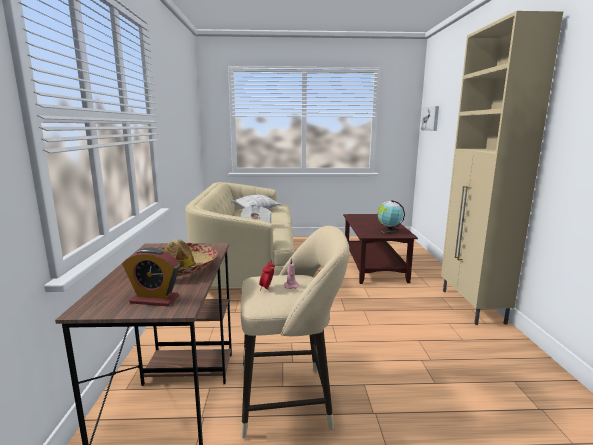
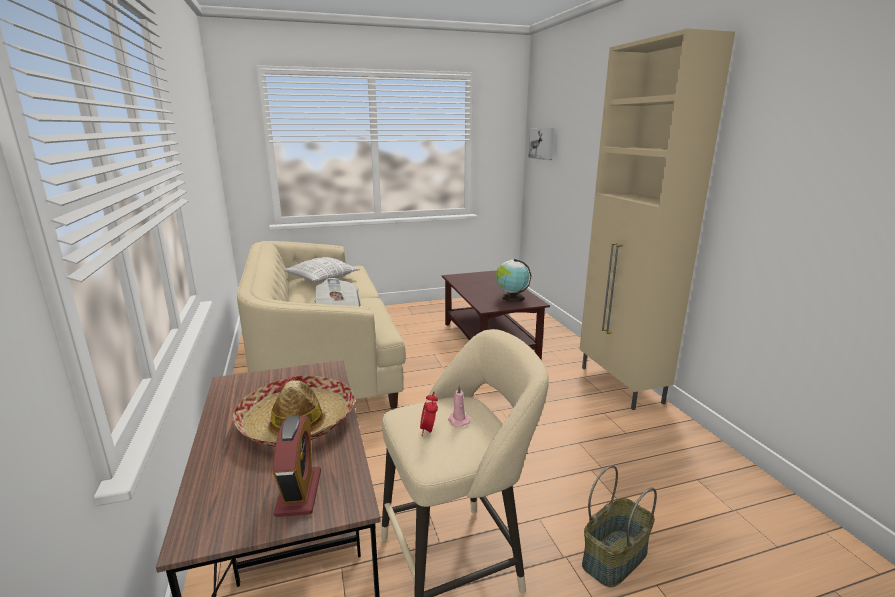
camera: 15 degrees left, 5 degrees up
(154, 300) = (299, 493): alarm clock -> alarm clock turned 90 degrees counterclockwise
(415, 421) = (614, 557): none -> basket

